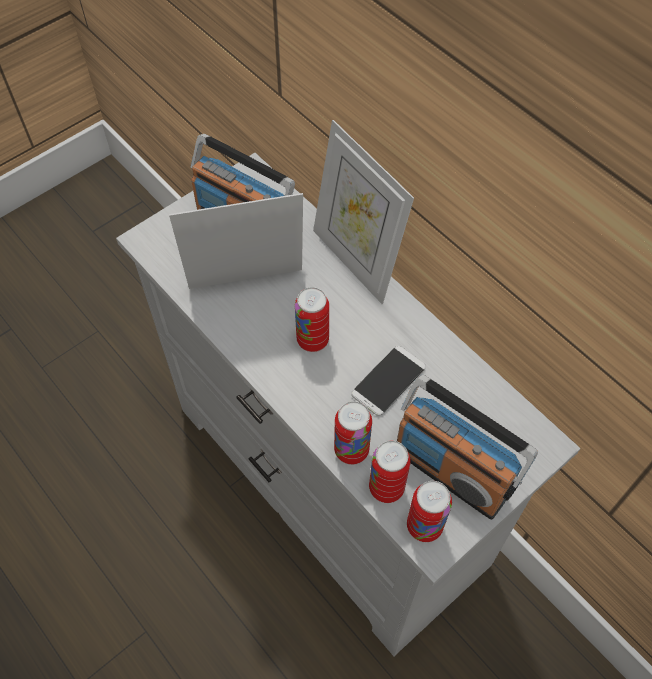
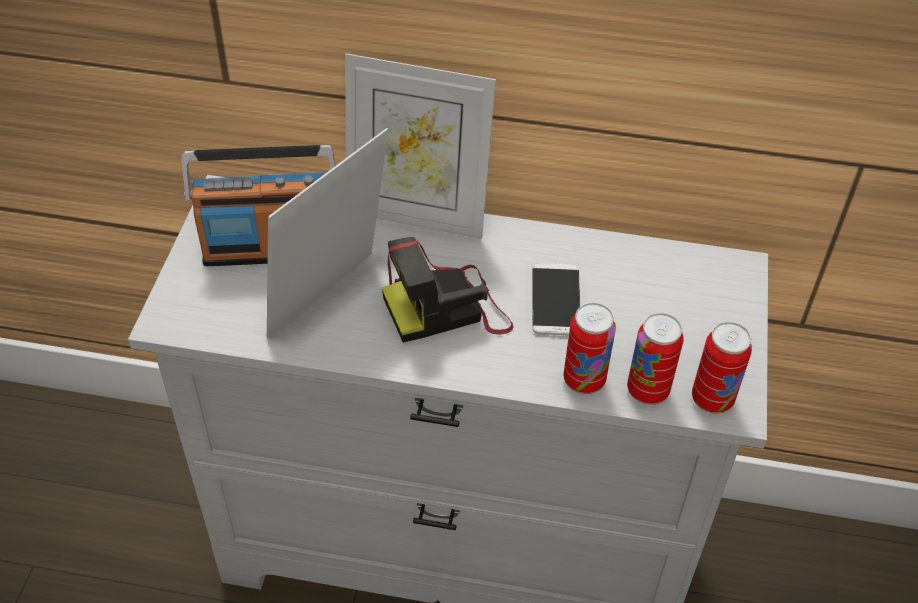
camera: 40 degrees left, 10 degrees down
(312, 340) = (448, 309): can -> camera
(451, 471) = (687, 340): radio -> none

